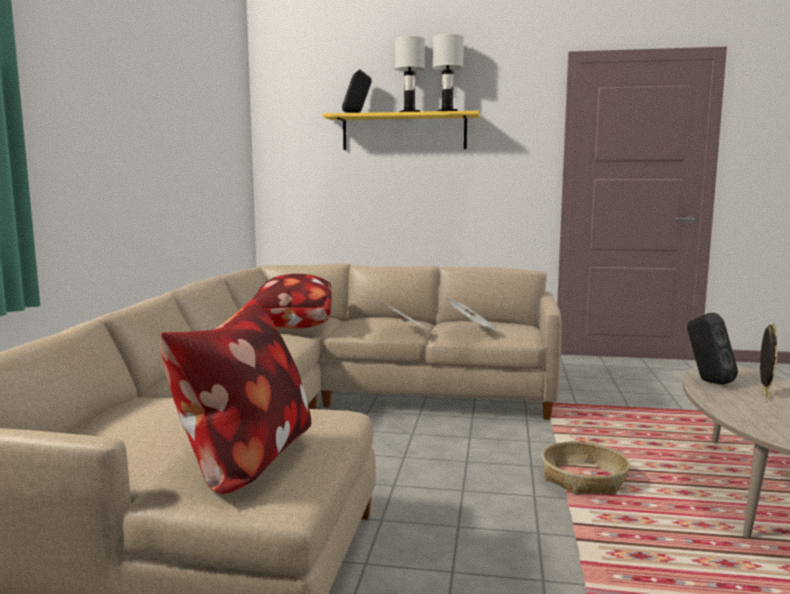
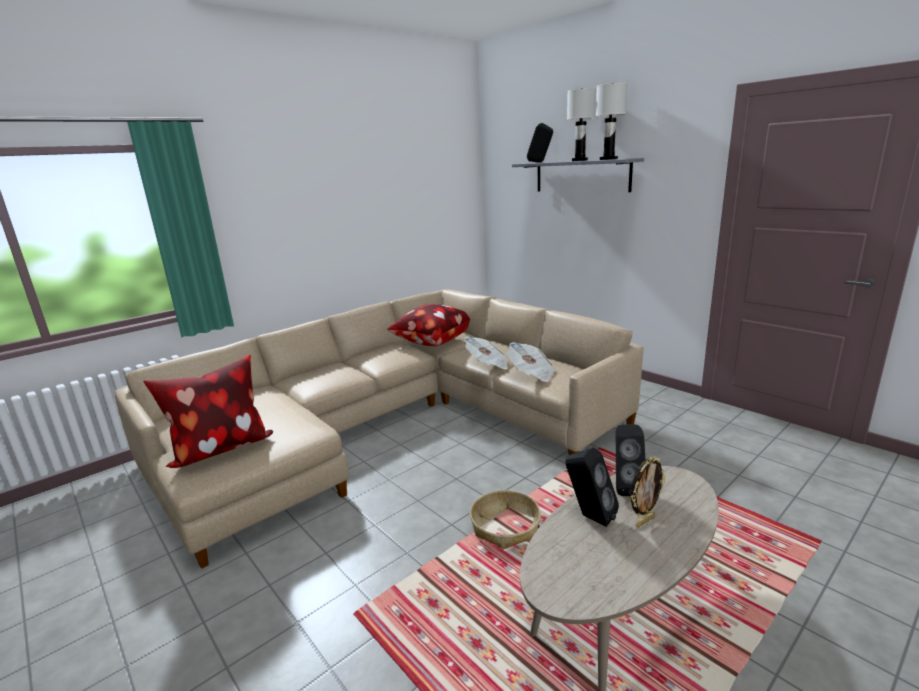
camera: 40 degrees right, 10 degrees up
(404, 132) = (581, 176): yellow shelf -> grey shelf
(730, 402) = (589, 516): none -> black speaker

